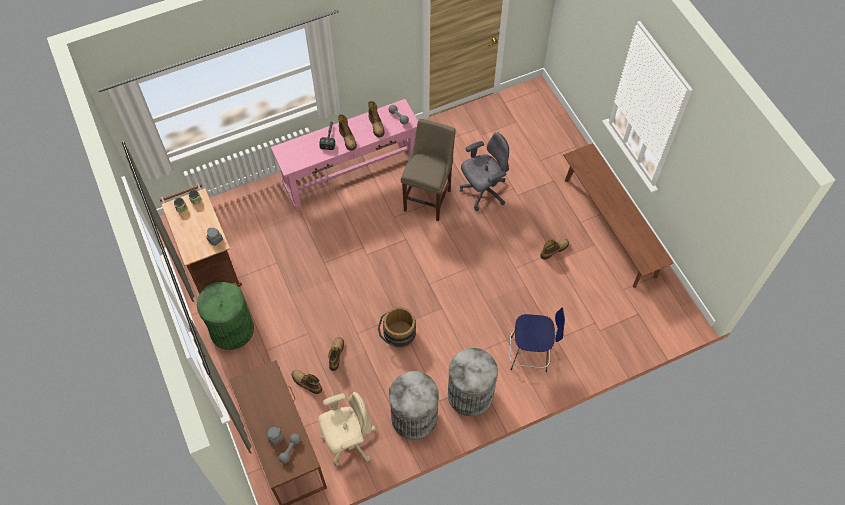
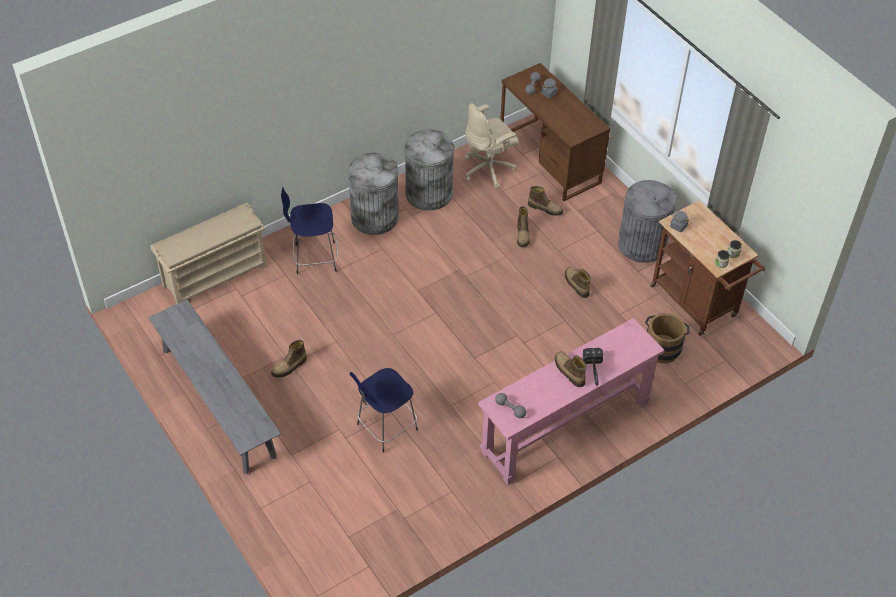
camera: 170 degrees right, 10 degrees down
(231, 329) = (642, 245): green trash can -> grey trash can
(376, 125) = (536, 393): boot -> boot (576, 284)
(398, 337) = (460, 258): brown bucket -> brown bucket (662, 346)
(428, 198) = (455, 410): beige stool -> none
(483, 191) = (385, 428): grey office chair -> blue stool
(609, 227) = (218, 402): brown bench -> grey bench
(619, 347) = (215, 275): none -> beige shoe rack

